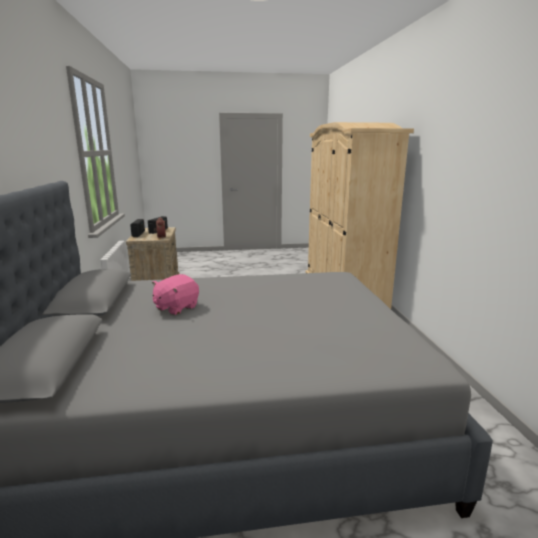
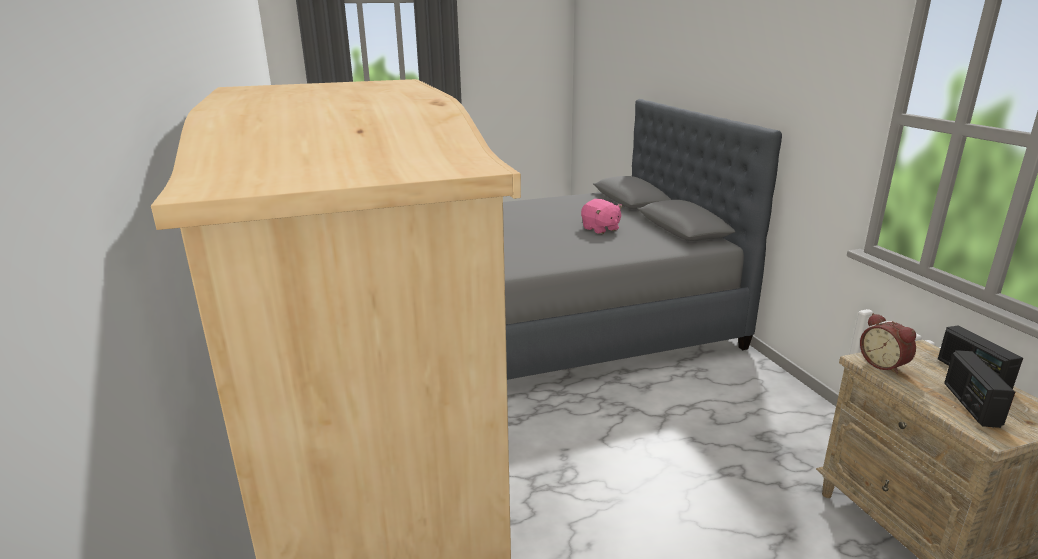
camera: 170 degrees right, 5 degrees up
(176, 308) = (600, 229): pink plush toy -> pink plush toy turned 120 degrees clockwise

